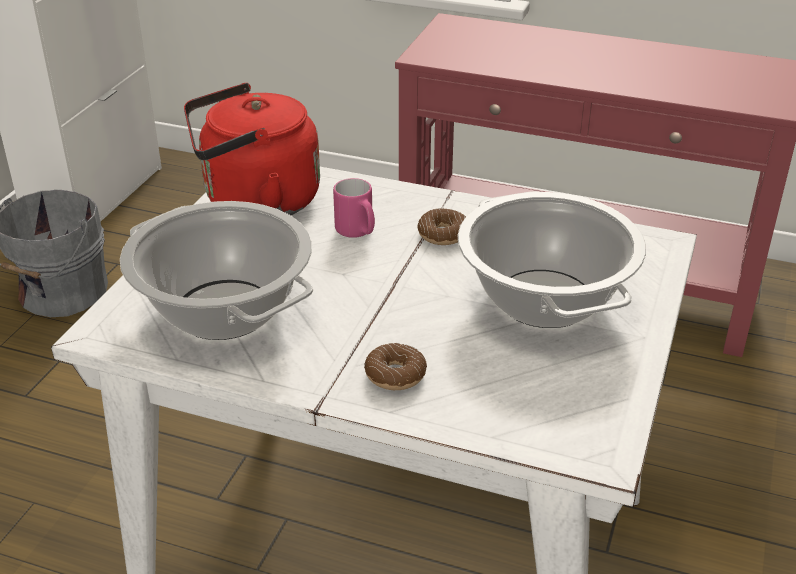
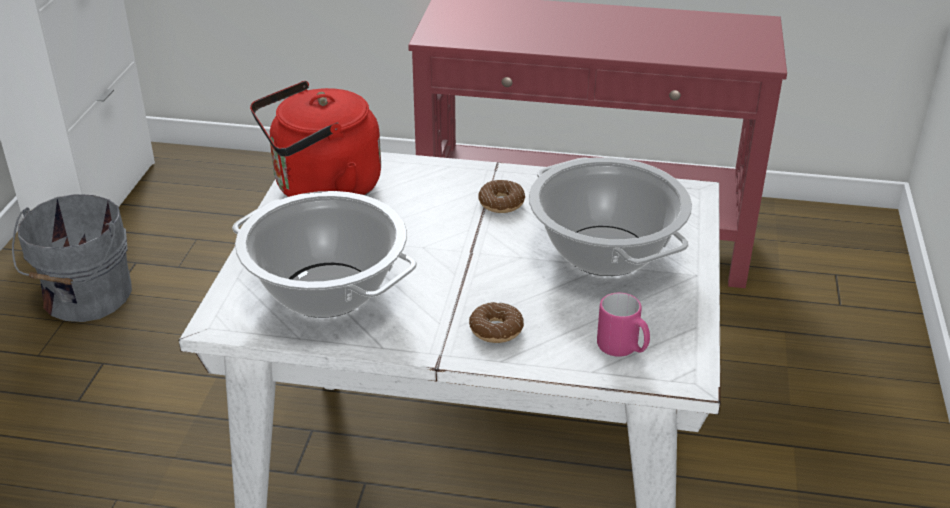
camera: 10 degrees left, 0 degrees up
(357, 232) = (424, 209): pink mug -> pink mug (623, 349)

